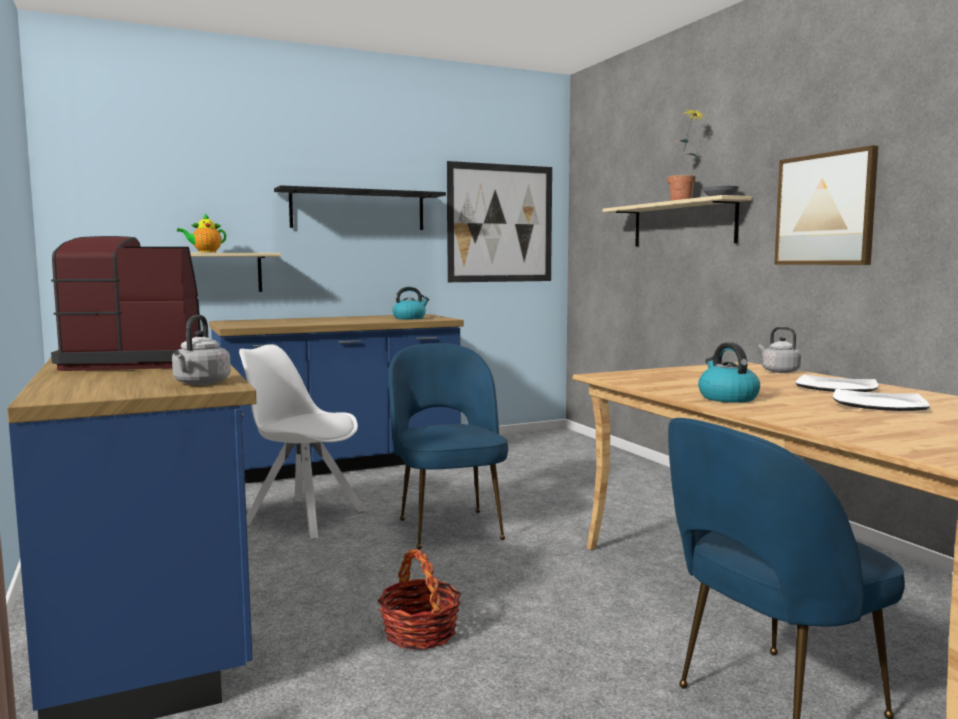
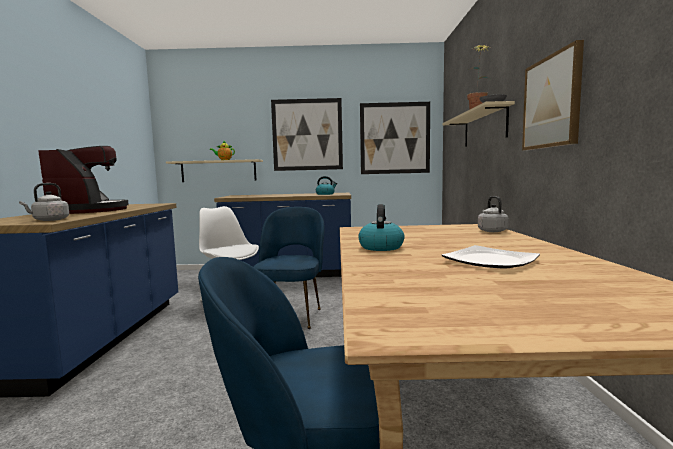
camera: 25 degrees right, 0 degrees up
(136, 363) = (89, 211): coffee machine -> coffee machine turned 60 degrees clockwise
(358, 210) = (307, 135): black shelf -> picture
(420, 633) = (185, 379): basket -> none
(835, 388) = (496, 245): plate -> none

